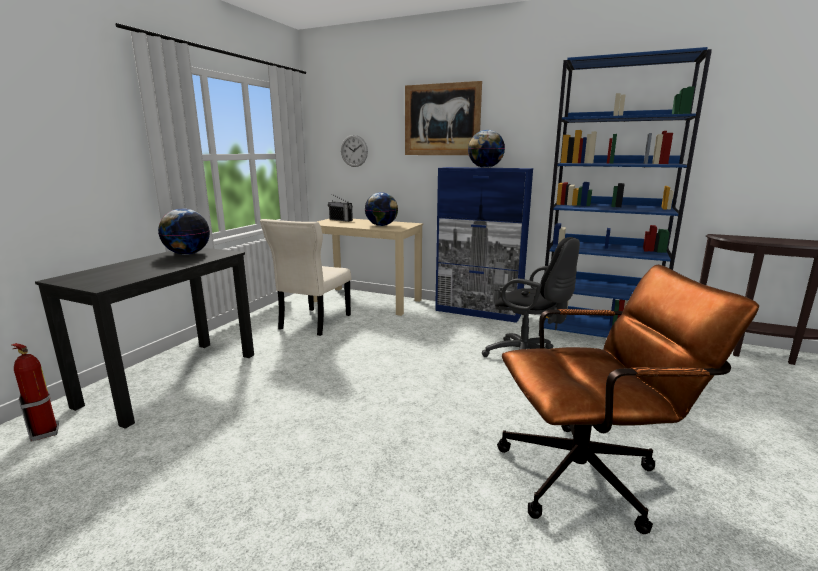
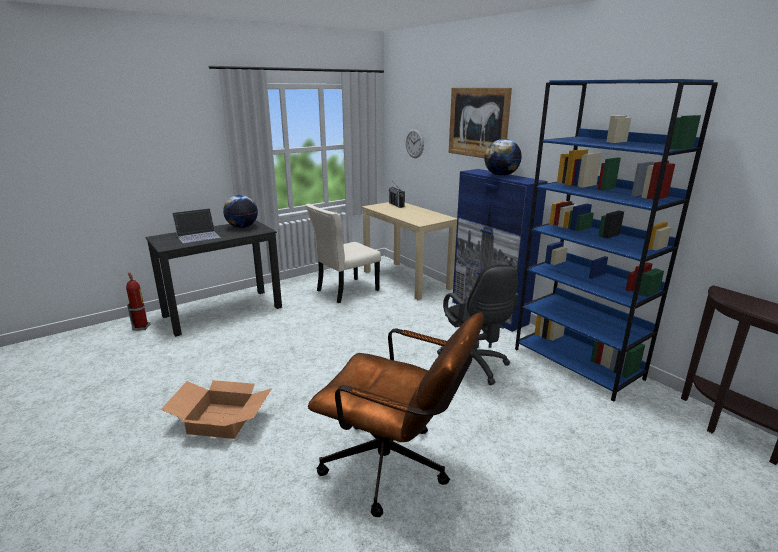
camera: 30 degrees right, 5 degrees up
(134, 269) = (198, 236): none -> laptop
(332, 507) = (223, 420): none -> cardboard box
(381, 225) = (417, 216): globe -> none

